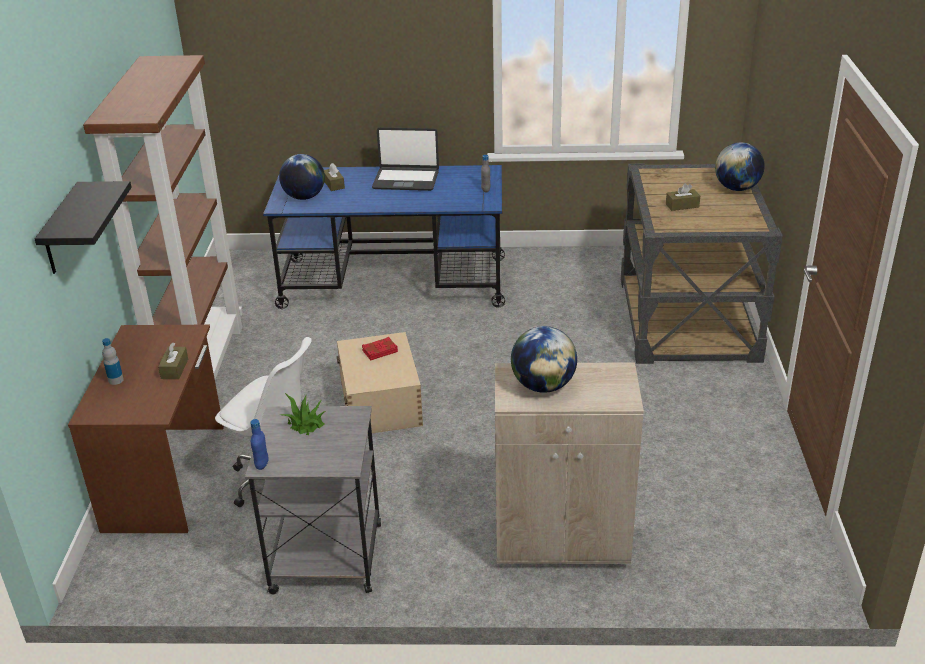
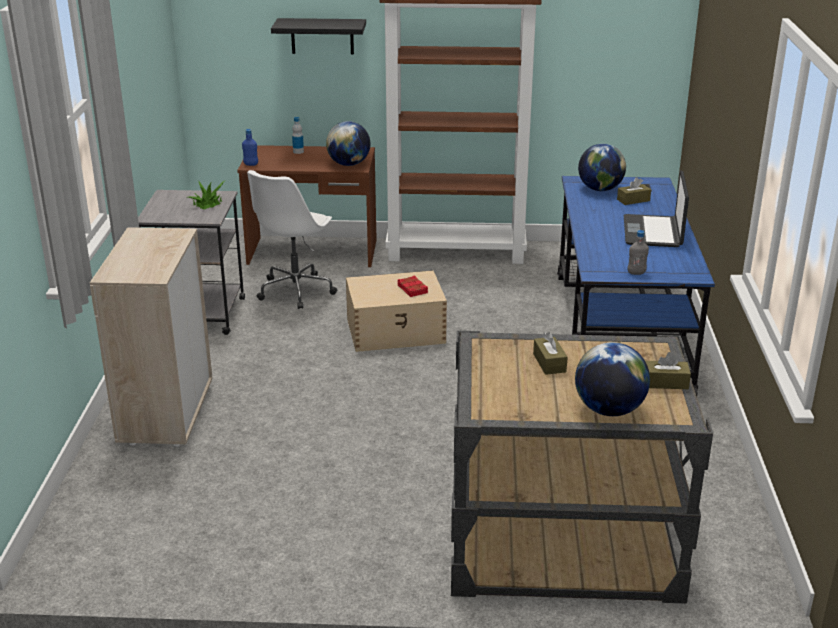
camera: 90 degrees right, 5 degrees down
(174, 369) = (306, 166): brown tissue box -> brown tissue box (665, 382)
(262, 464) = (166, 193): blue bottle -> blue bottle (251, 164)
(543, 386) = (151, 245): globe -> globe (349, 164)

